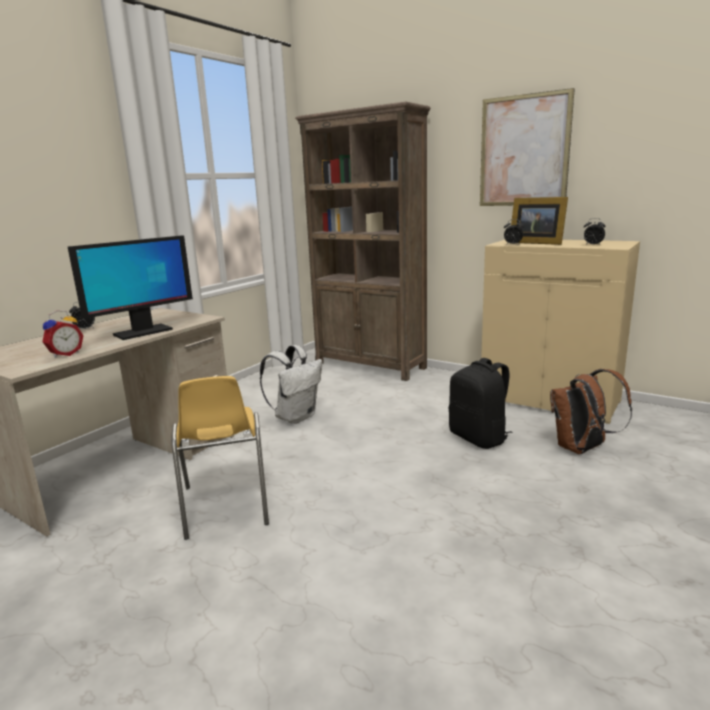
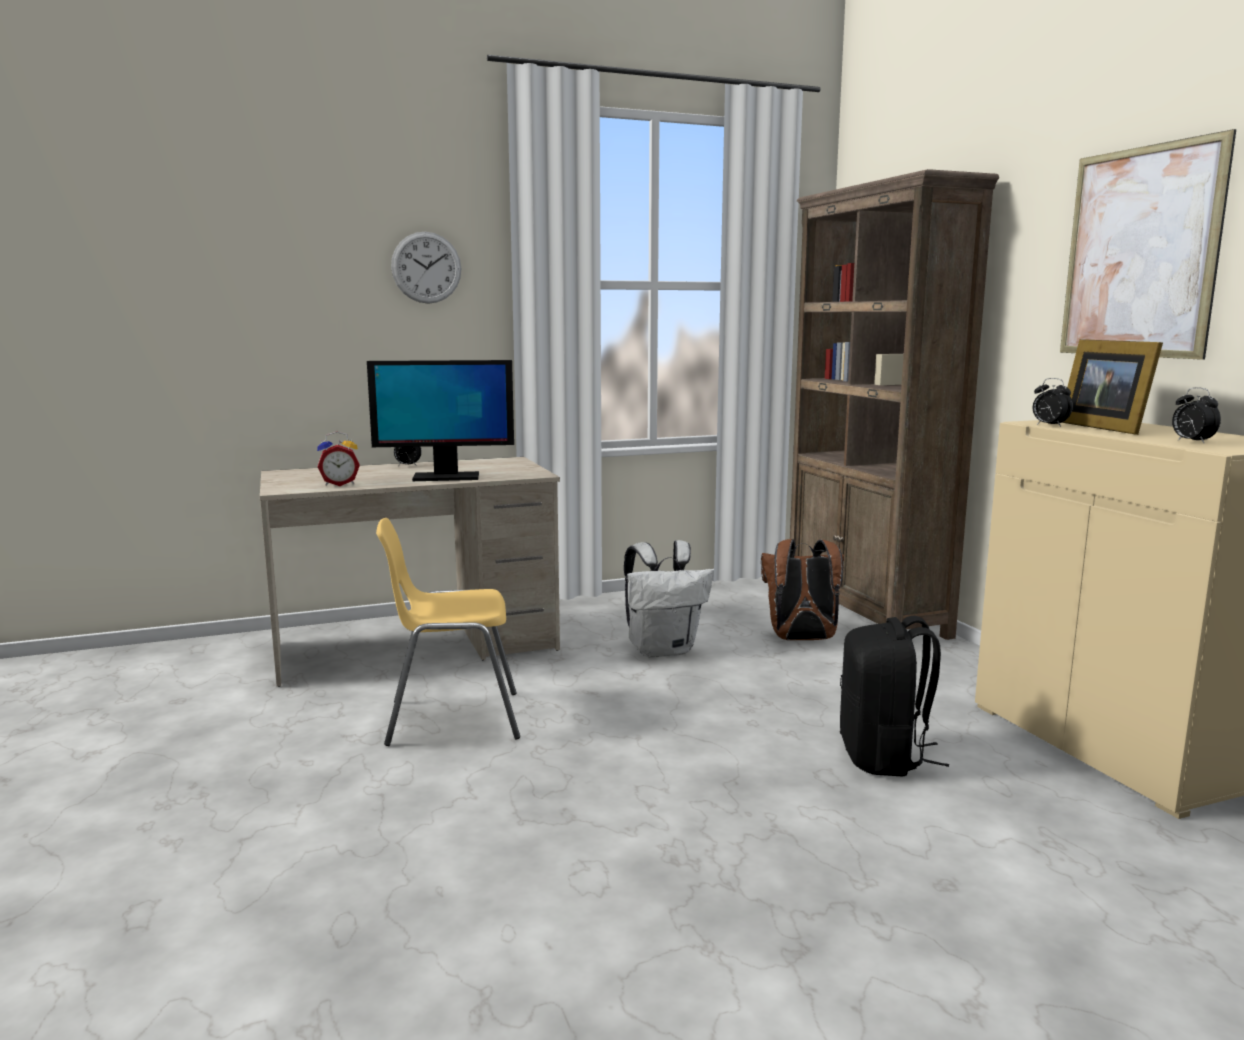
camera: 35 degrees right, 5 degrees down
(54, 165) = (426, 267): none -> wall clock
(225, 506) = (452, 719): yellow chair -> yellow chair turned 60 degrees clockwise
(581, 449) = (1045, 834): brown backpack -> brown backpack (801, 639)

